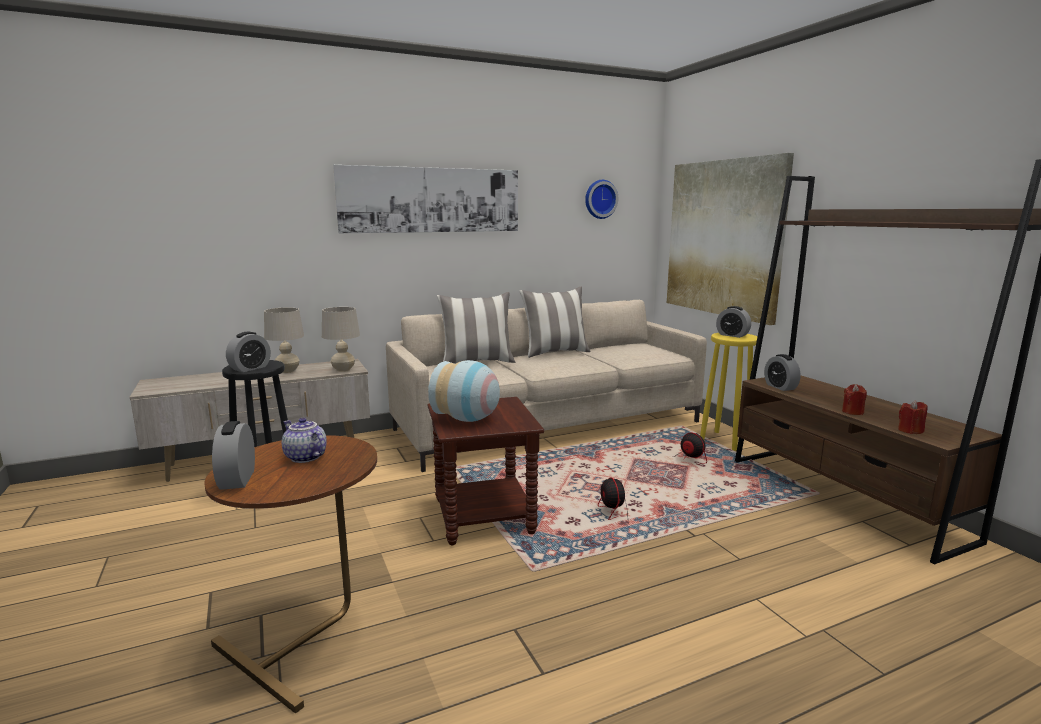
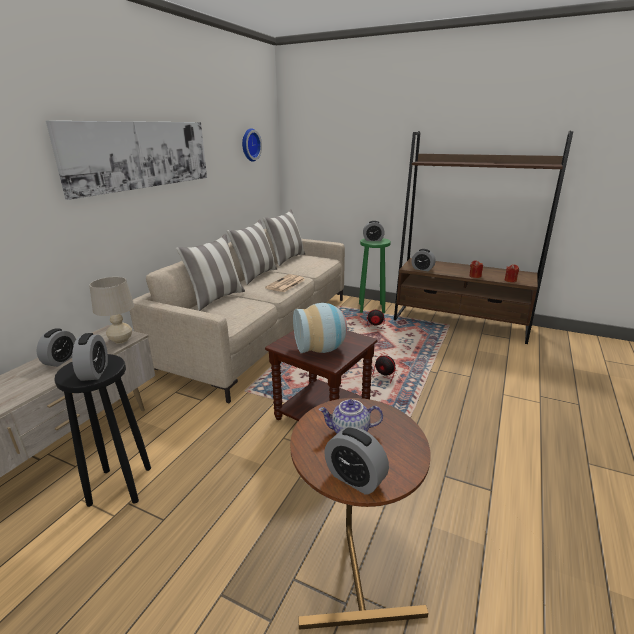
camera: 40 degrees left, 10 degrees up
(287, 371) = (61, 360): beige table lamp -> alarm clock
(568, 365) = (285, 284): none -> newspaper
(621, 345) = (286, 259): none -> pillow
(723, 238) = (345, 172): picture -> none
(725, 441) = (372, 308): yellow stool -> green stool

